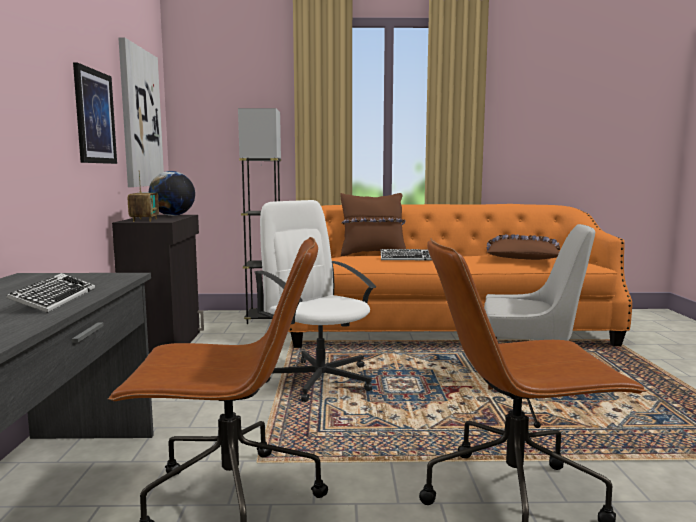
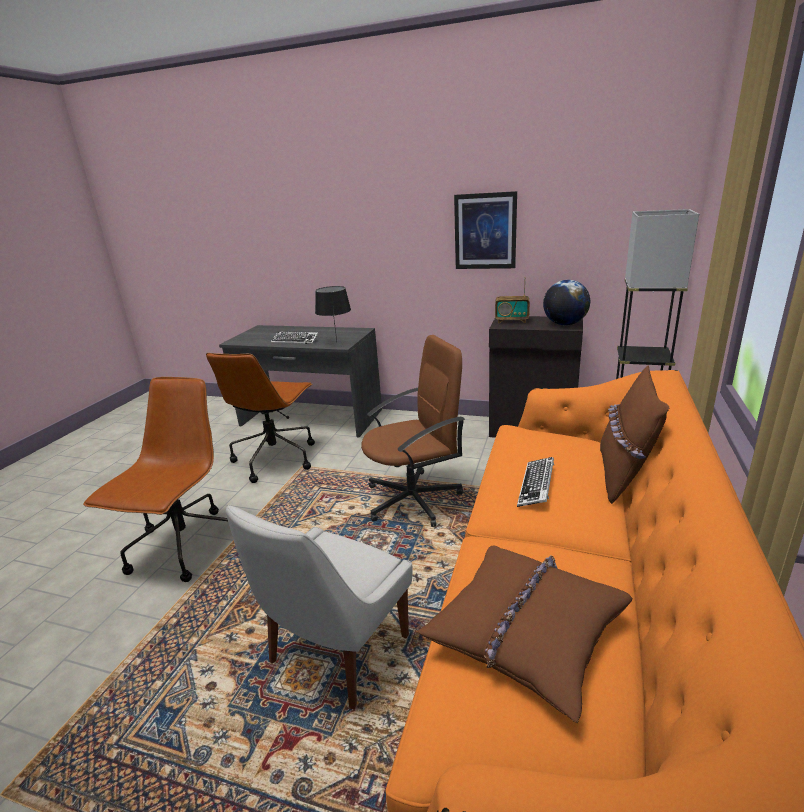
camera: 110 degrees right, 15 degrees up
(99, 279) = (336, 342): none -> black table lamp
(140, 118) = (595, 218): picture -> none
(320, 379) = (414, 499): white office chair -> brown office chair

